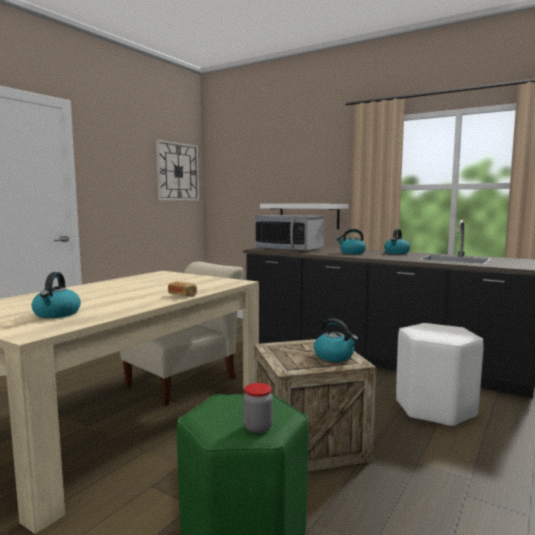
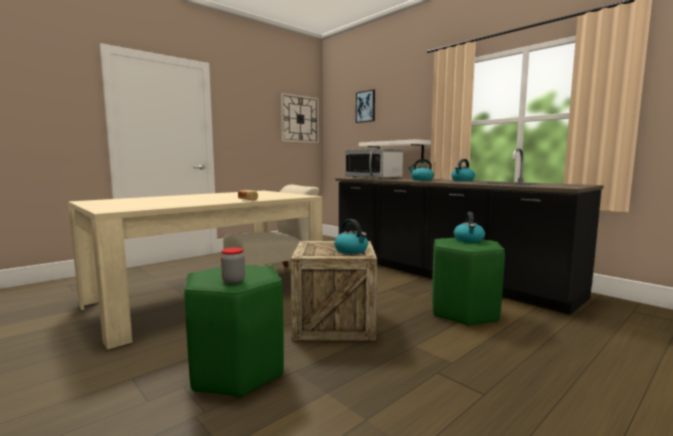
camera: 15 degrees right, 0 degrees up
(57, 314) = (146, 204): kettle -> kettle (469, 240)
(263, 160) = (365, 106): none -> picture
(436, 409) = (464, 312): white stool -> green stool

